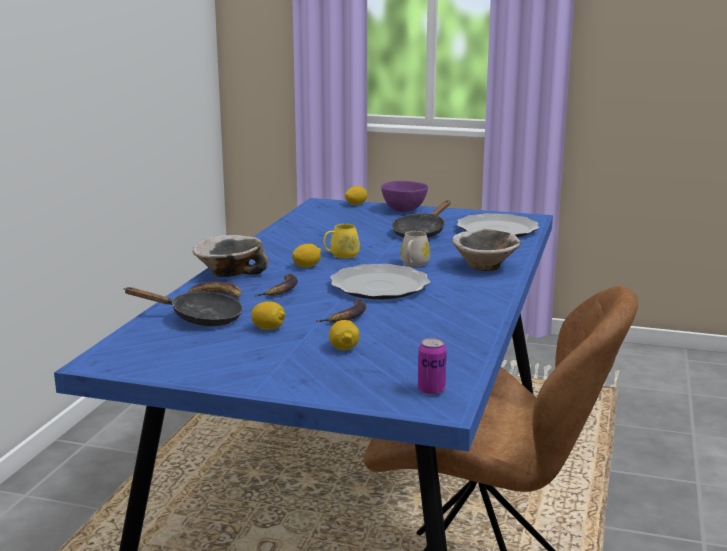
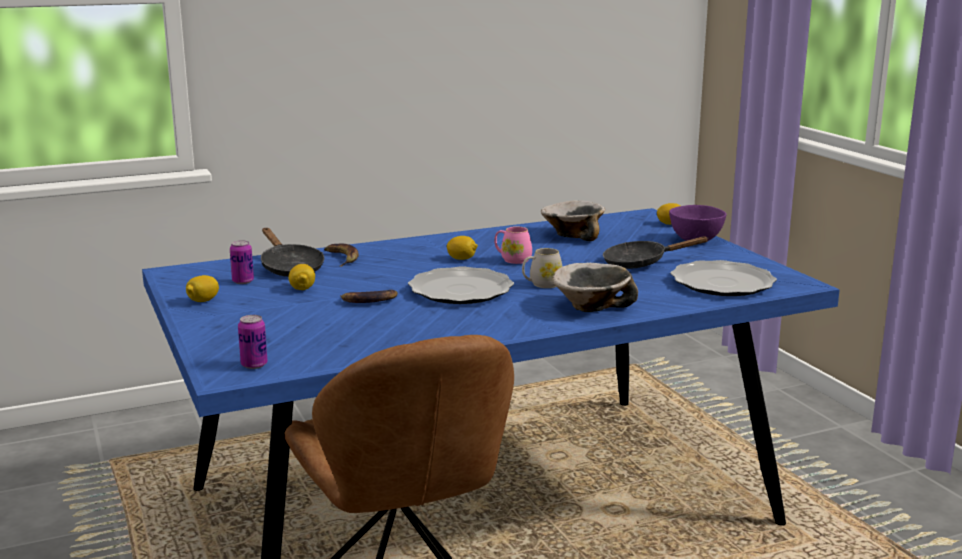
camera: 50 degrees right, 0 degrees up
(198, 343) = (243, 281): none -> can
(228, 273) = (398, 246): bowl -> bowl (572, 235)
(280, 290) = (391, 268): banana -> none
(341, 255) = (512, 259): yellow mug -> pink mug
(344, 348) = (298, 319): lemon -> lemon (203, 301)

